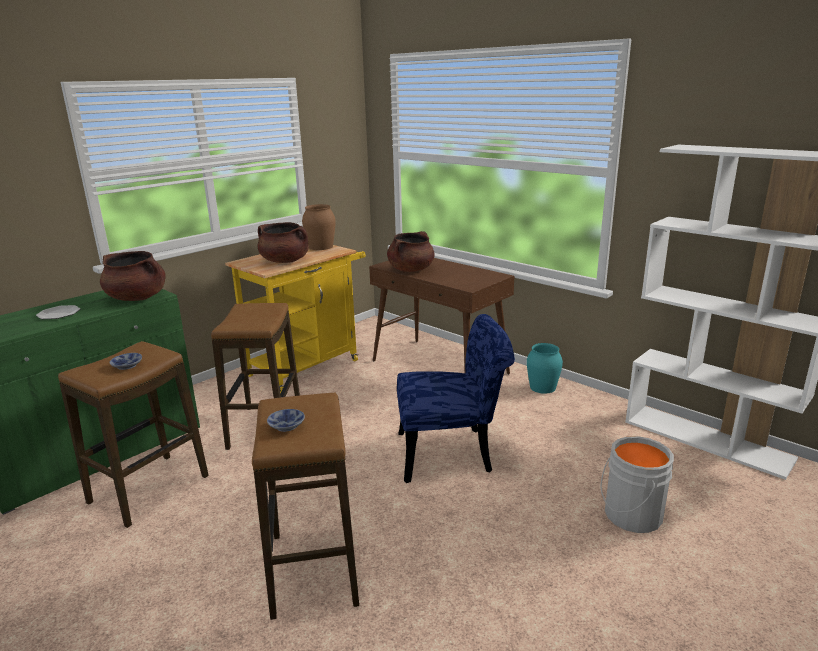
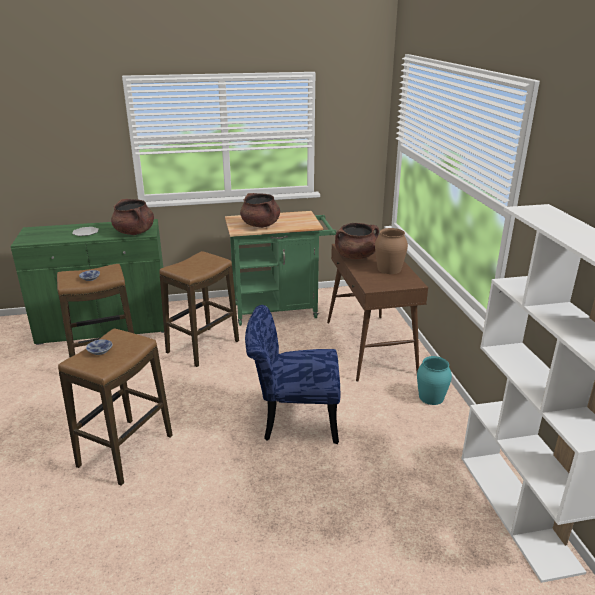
camera: 35 degrees right, 5 degrees up
(309, 365) = (280, 310): yellow cart -> green cart
(321, 247) = (304, 218): brown vase -> brown vase (389, 269)
(453, 453) = (292, 419): blue chair -> blue chair turned 150 degrees clockwise
(629, 514) = (356, 529): grey bucket -> none

